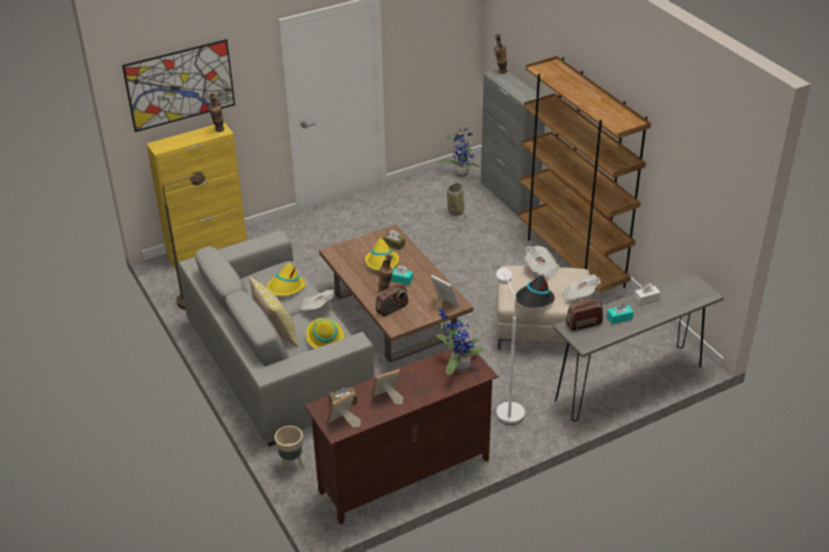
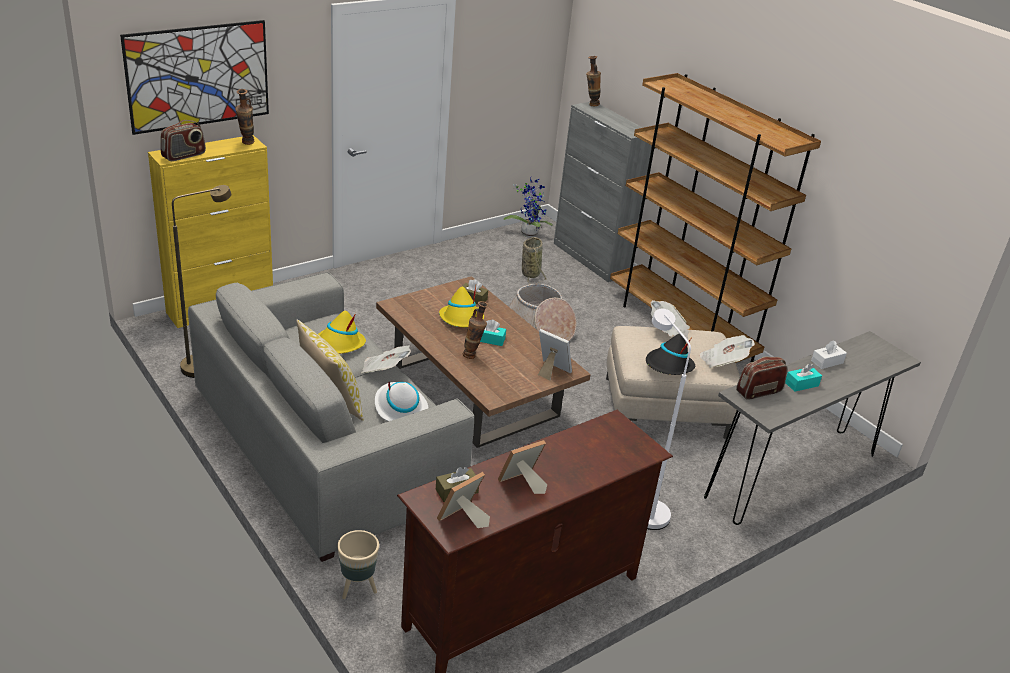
camera: 10 degrees left, 5 degrees down
(324, 337) = (399, 407): yellow hat -> white hat
(392, 309) = (484, 374): radio -> radio (184, 155)
(455, 261) = (540, 327): none -> basket
(457, 366) = (612, 441): potted plant -> none

